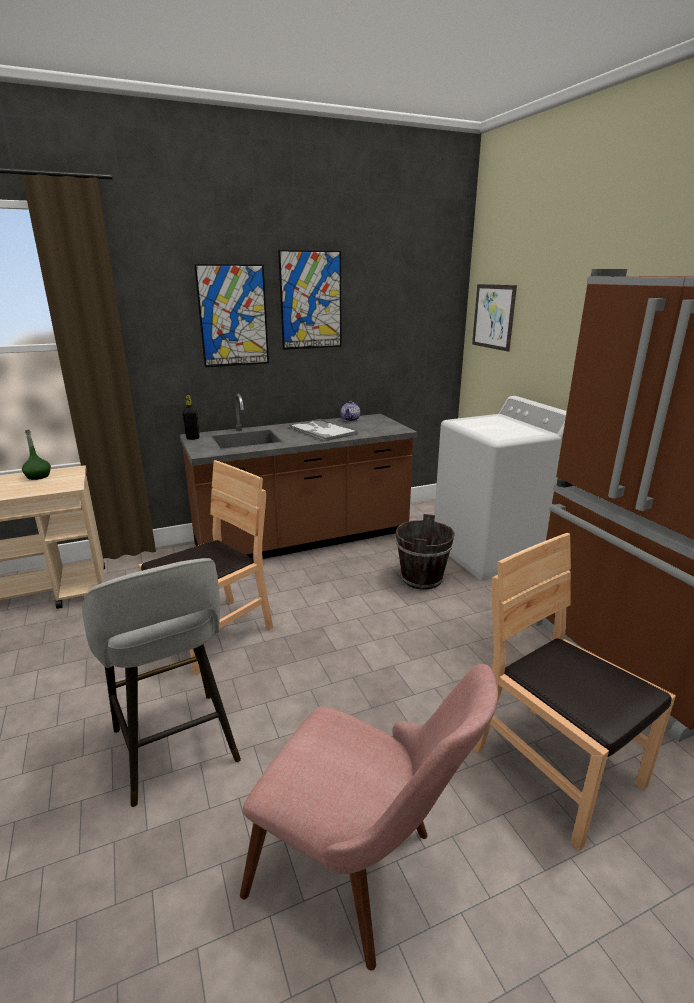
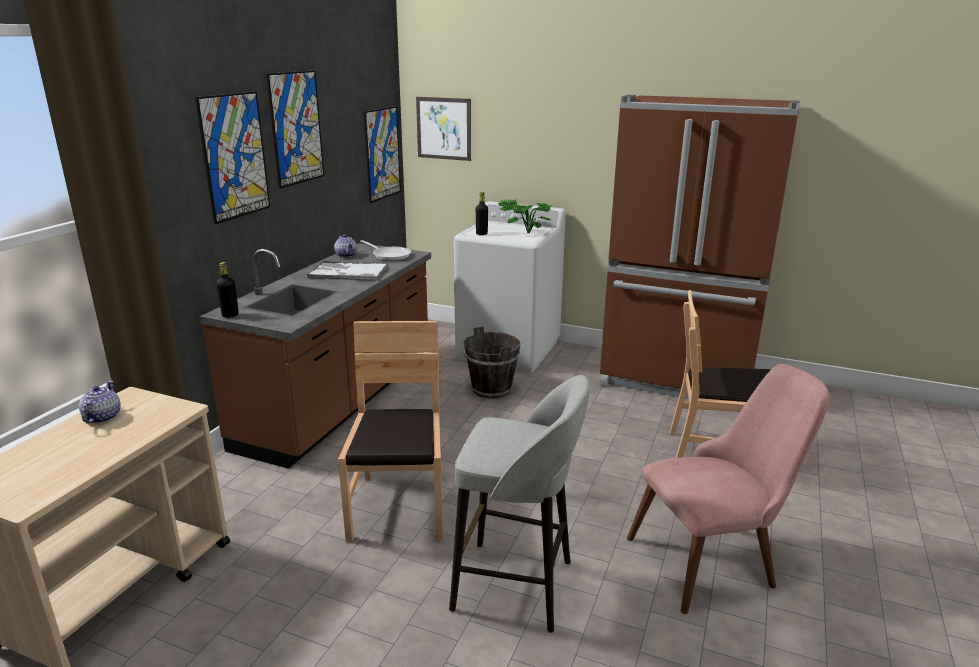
camera: 45 degrees left, 0 degrees up
(38, 476) = (102, 417): green bottle -> teapot
(379, 426) = (389, 255): none -> frying pan
(430, 337) = (382, 154): none -> picture
(467, 423) = (481, 234): none -> black bottle
(509, 431) = (524, 233): none -> potted plant

